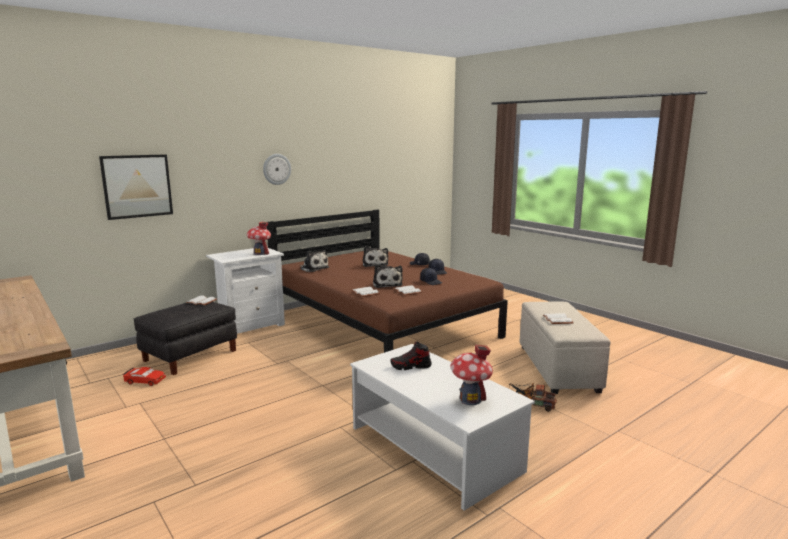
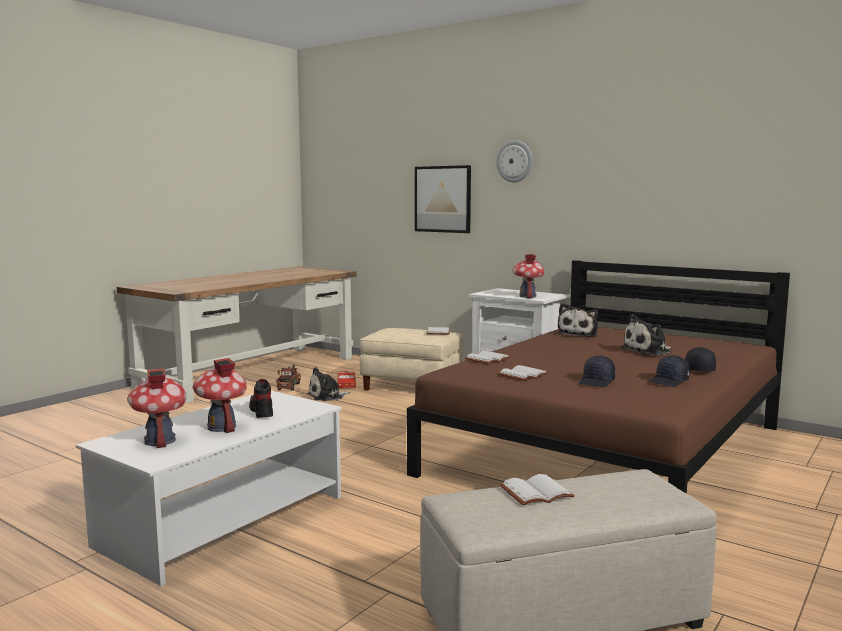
camera: 75 degrees right, 5 degrees down
(190, 355) = (412, 386): black ottoman -> beige ottoman
(276, 169) = (599, 187): wall clock -> wall clock (514, 161)
(387, 284) = (547, 364): plush toy -> plush toy (327, 396)
(444, 379) = (221, 427): none -> toy house
(531, 404) = (372, 587): toy truck -> toy truck (289, 386)

